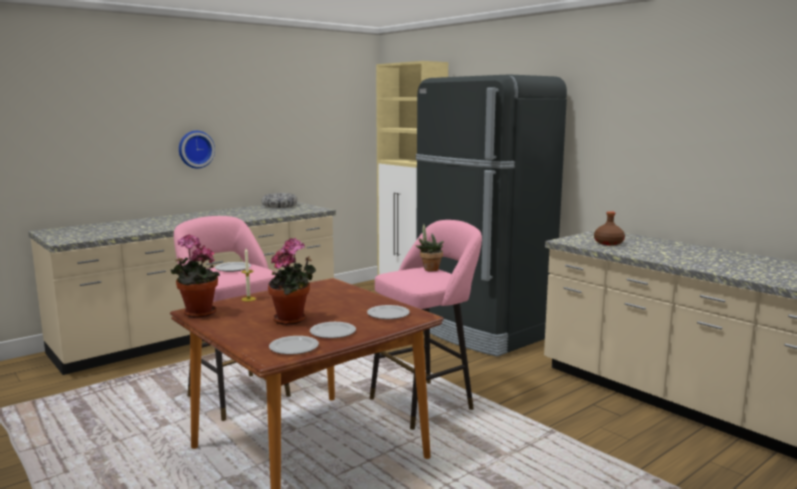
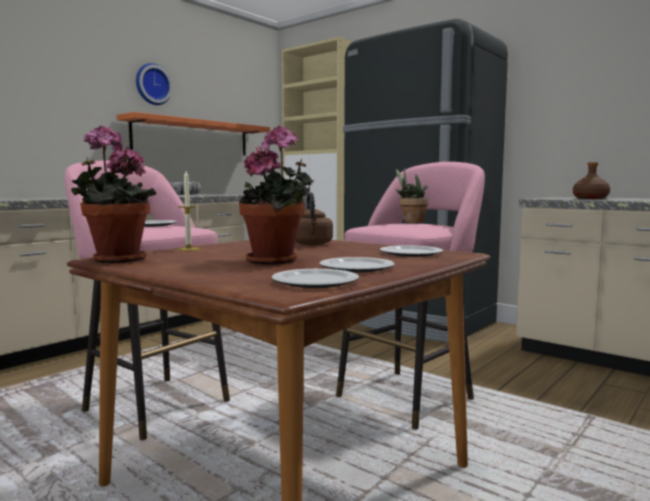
camera: 10 degrees left, 5 degrees down
(195, 149) = (81, 121): wall clock -> wall clock (152, 84)
(293, 150) = (192, 137): none -> orange shelf
(336, 295) = (312, 244): none -> brown kettle

